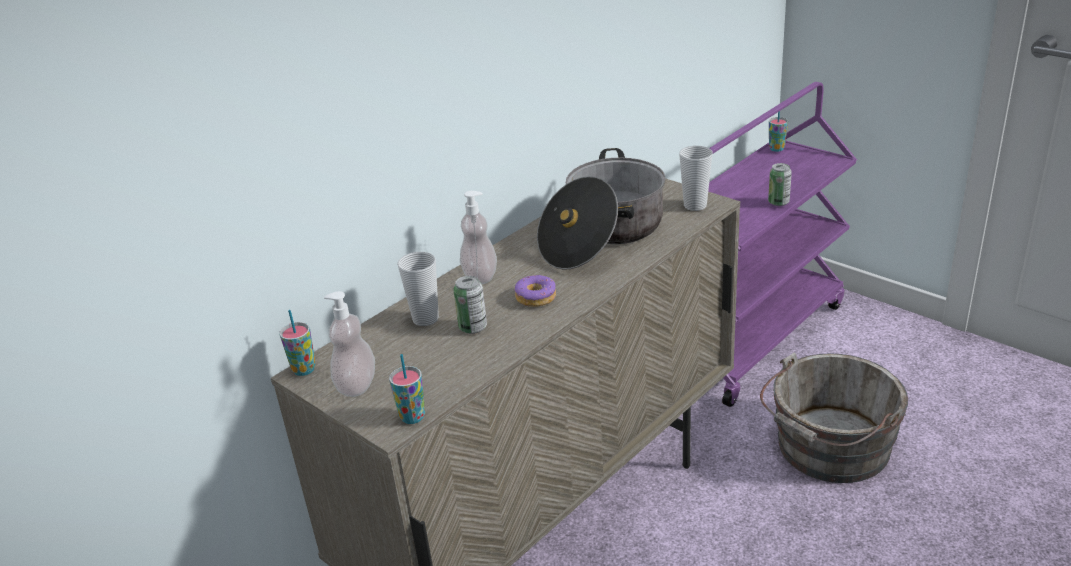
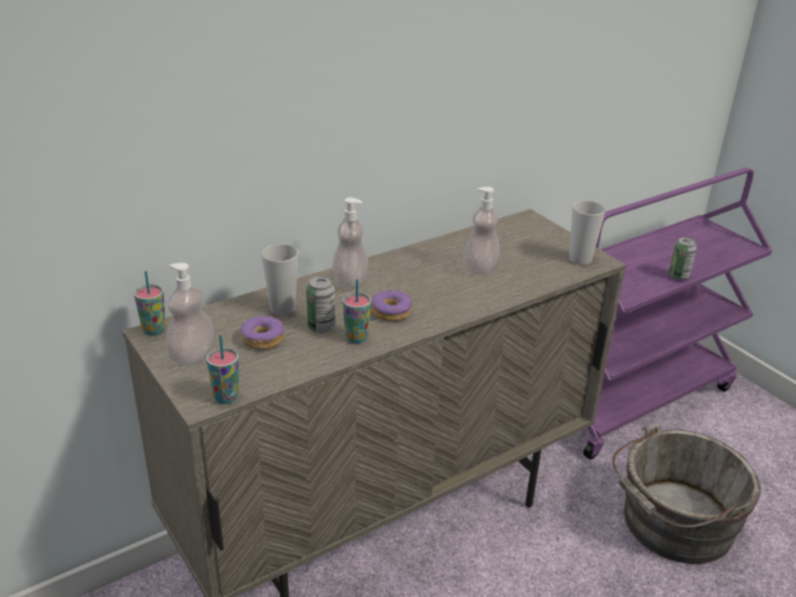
camera: 10 degrees right, 0 degrees up
(420, 353) = (262, 339): none -> donut
(603, 235) = (480, 268): cooking pot -> soap dispenser
(776, 149) = (696, 225): cup -> cup (356, 338)

